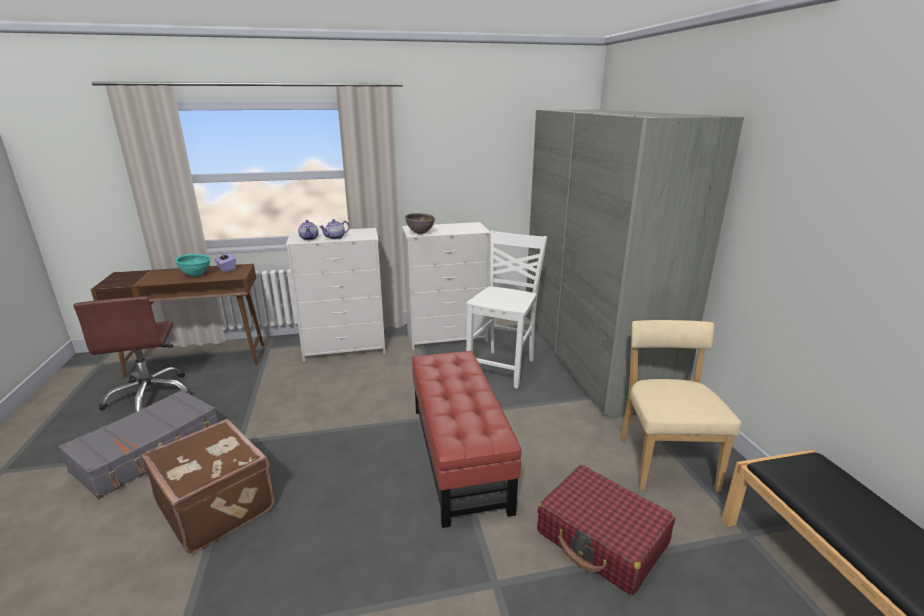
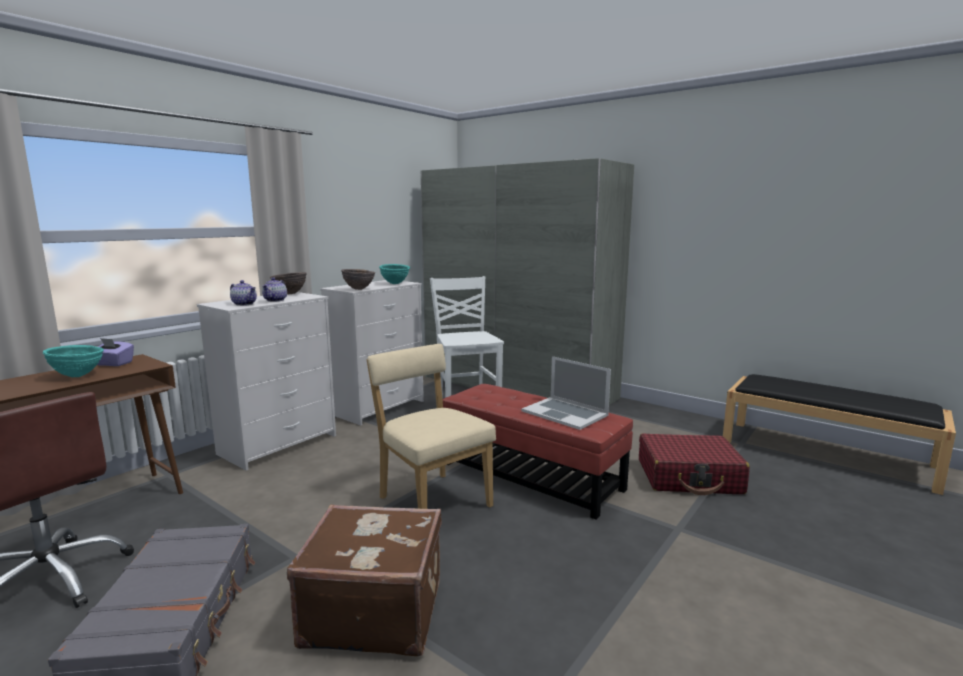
camera: 40 degrees left, 10 degrees down
(363, 230) = (289, 294): none -> brown bowl
(466, 230) = (395, 283): none -> turquoise bowl
(467, 413) = (565, 413): none -> laptop
(664, 459) = (653, 427): beige chair -> beige chair (432, 500)

